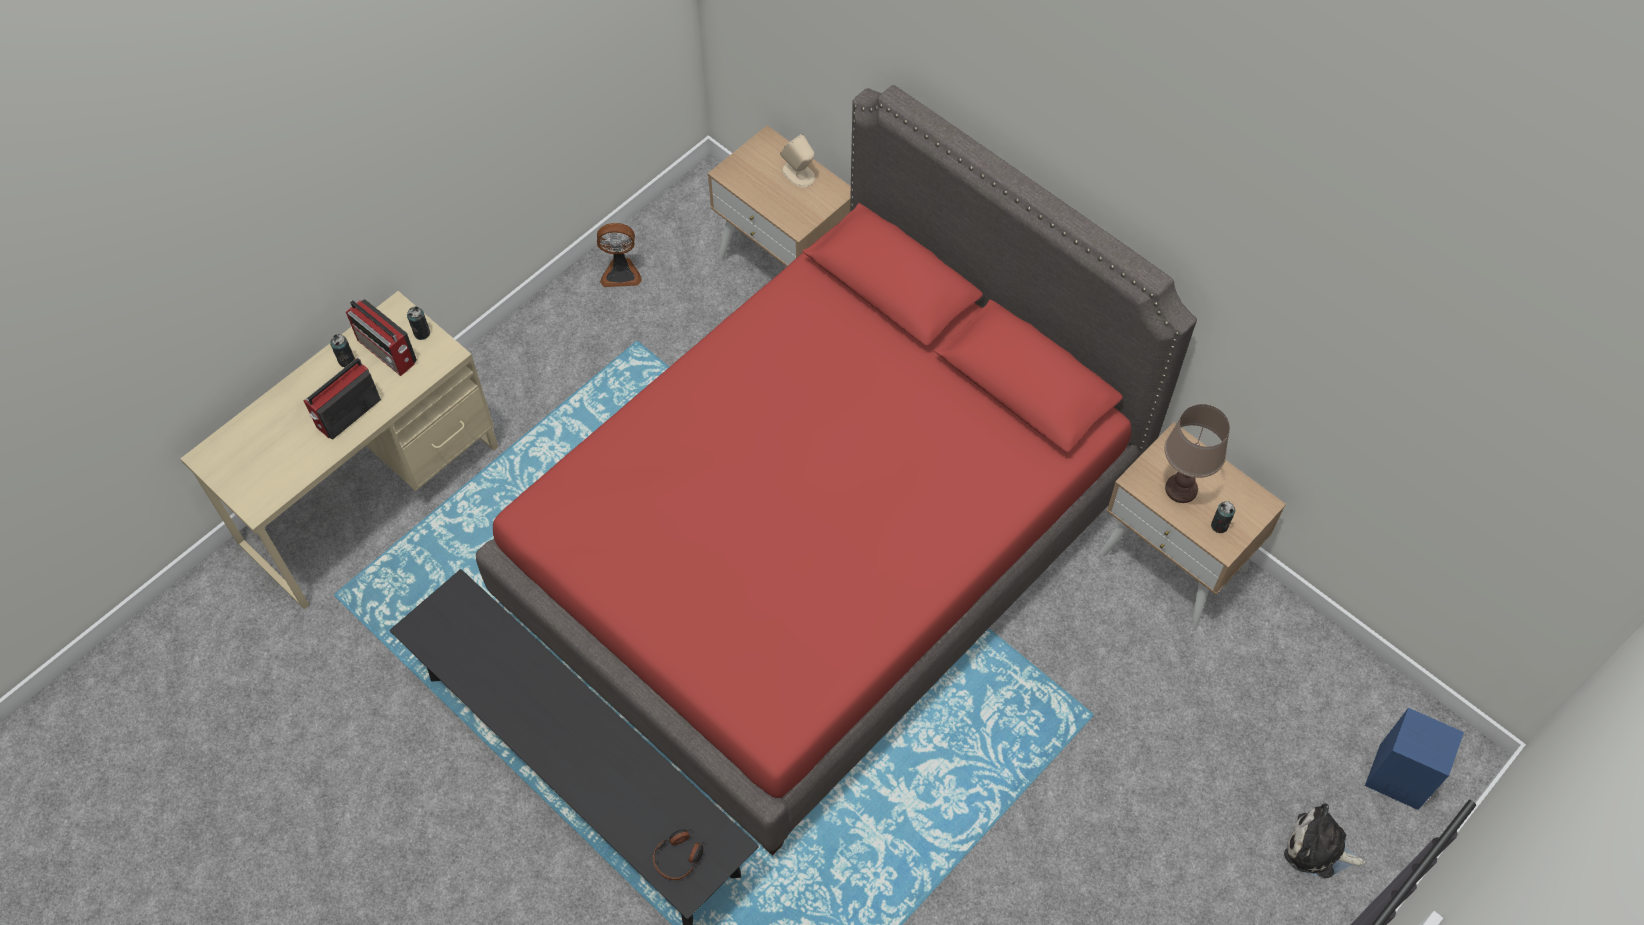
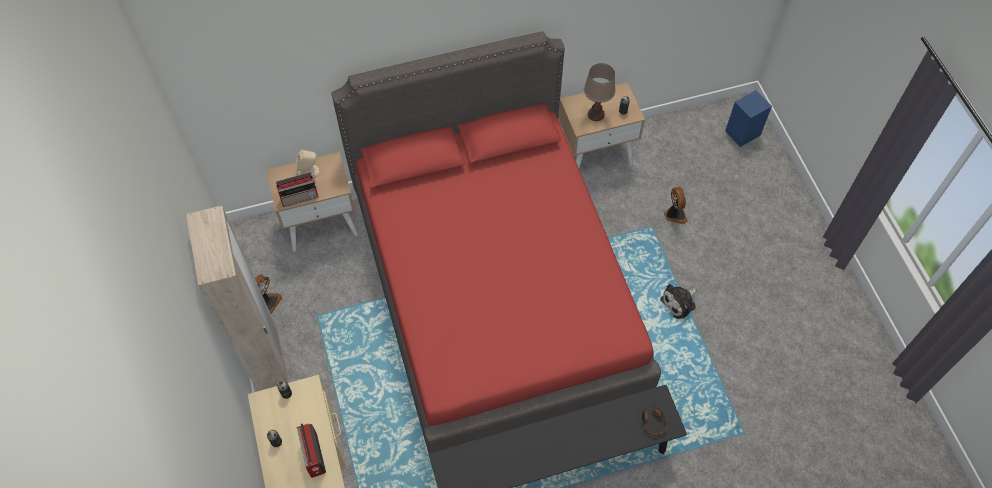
camera: 60 degrees left, 0 degrees up
(388, 352) = (287, 417): radio -> radio (300, 197)
(530, 329) = (270, 364): none -> beige wardrobe
(1141, 740) = (674, 214): none -> fan
(1319, 849) = (759, 179): plush toy -> plush toy (680, 302)

